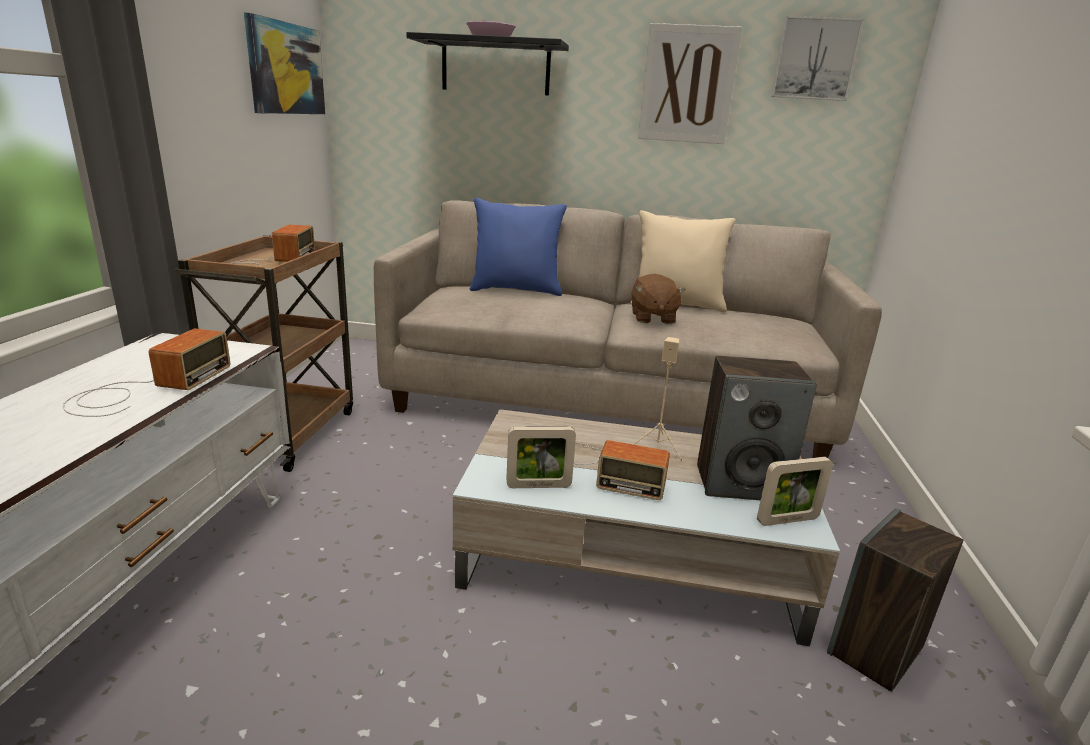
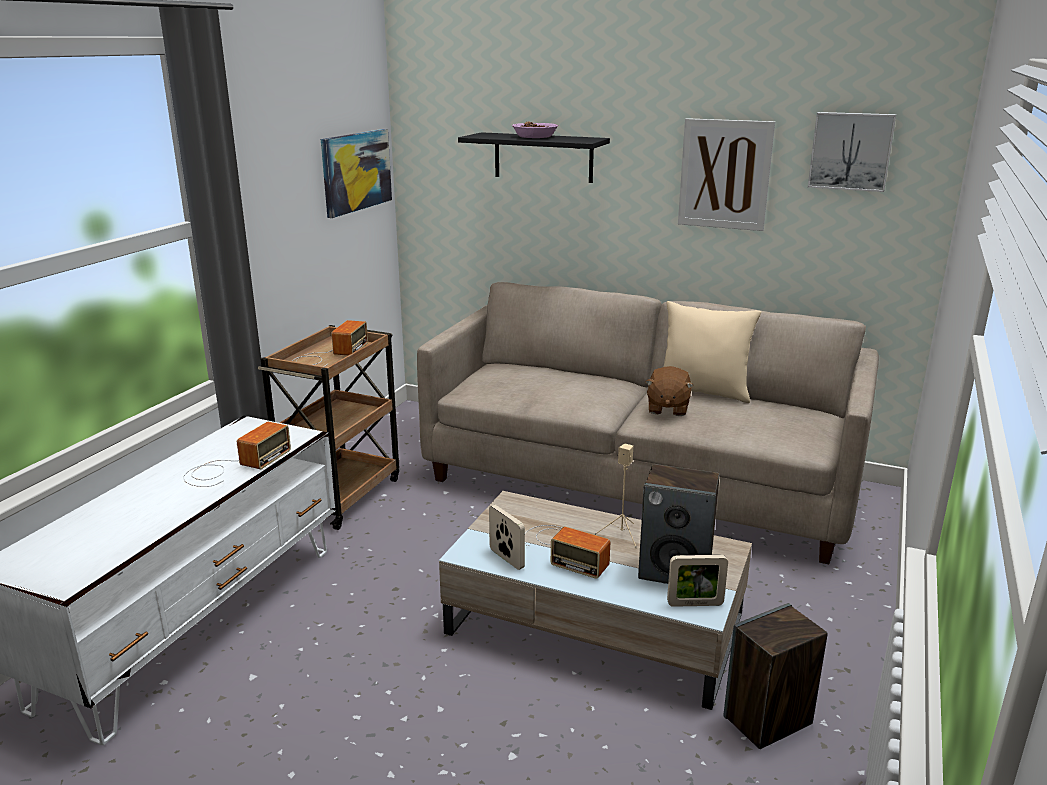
camera: 15 degrees right, 0 degrees up
(516, 290) = (552, 371): blue pillow -> none
(538, 486) = (506, 559): picture frame -> picture frame turned 135 degrees counterclockwise

